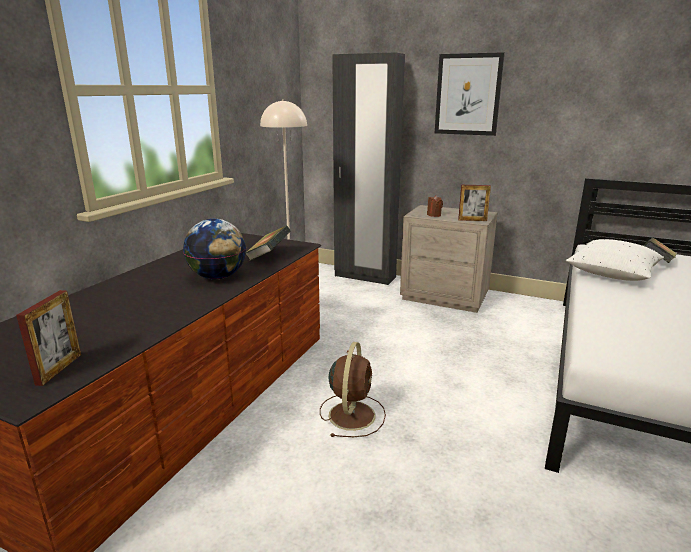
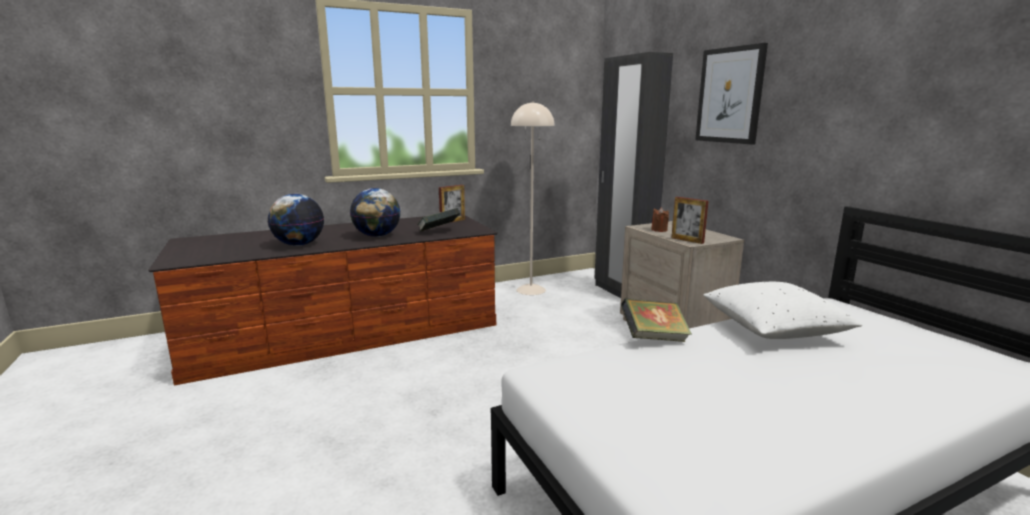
camera: 40 degrees right, 5 degrees down
(59, 369) = (207, 255): picture frame -> picture frame (452, 221)
(153, 313) = (299, 244): none -> globe
(352, 414) = (426, 380): brown fan -> none
(657, 262) = (890, 339): book -> book (654, 338)

